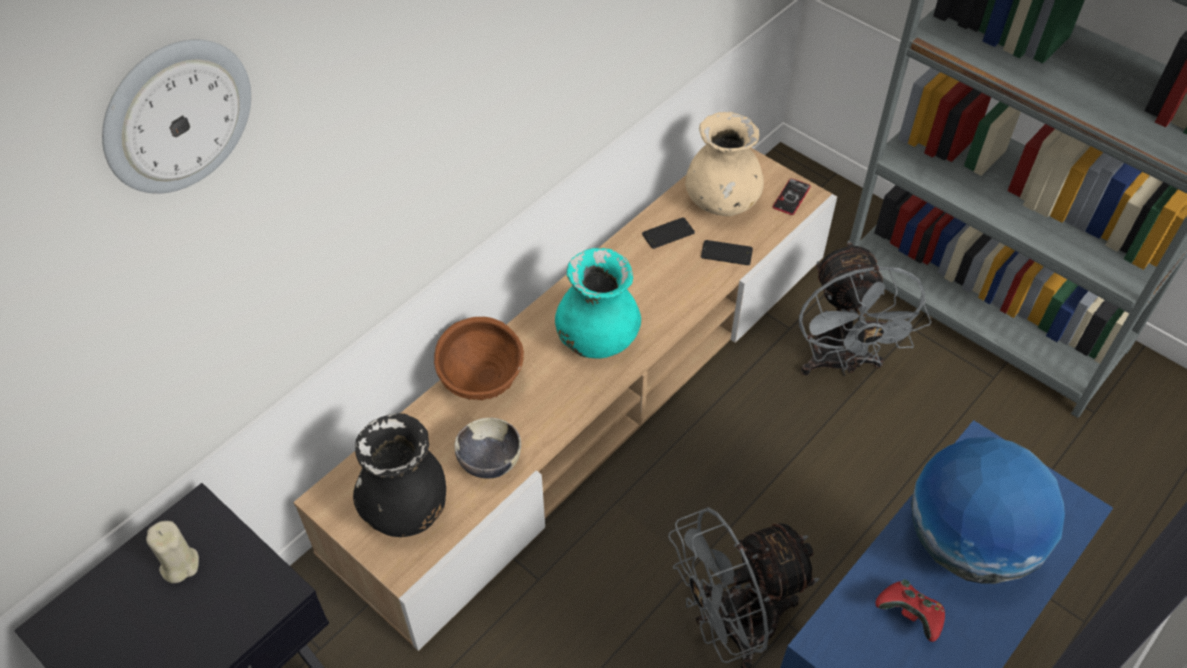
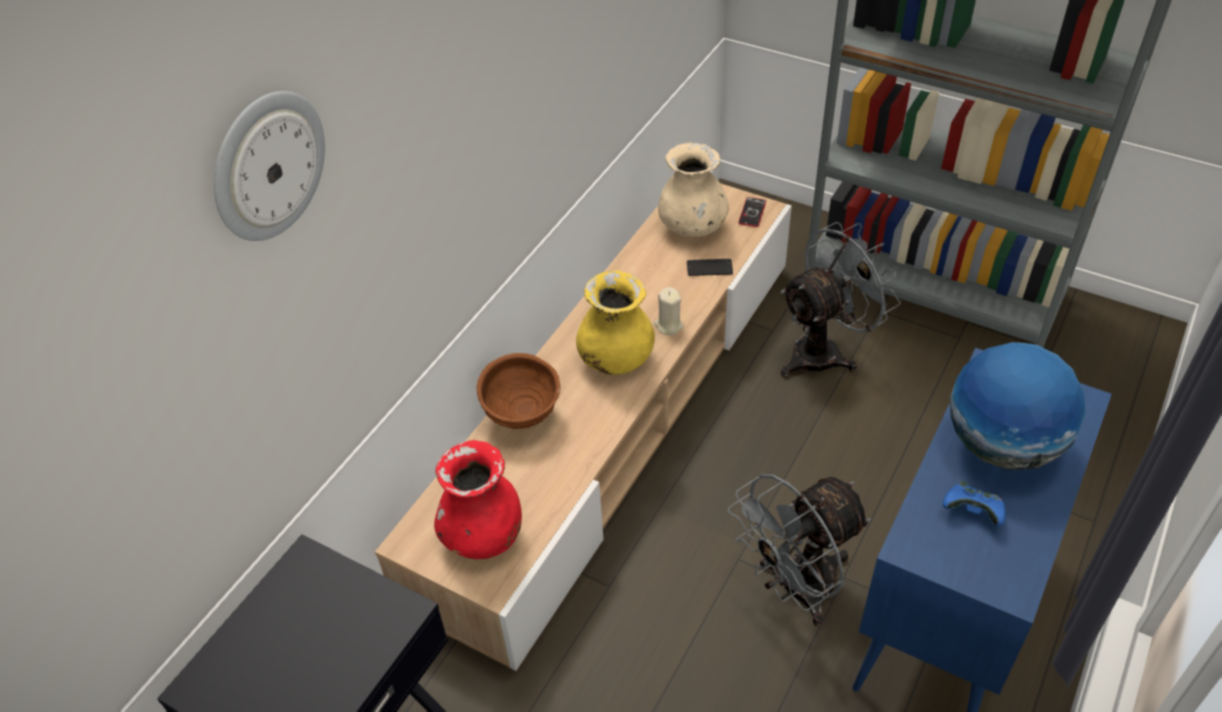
camera: 10 degrees left, 5 degrees down
(179, 564) = (302, 607): beige candle -> beige candle (668, 325)
(406, 508) = (483, 535): black vase -> red vase
(489, 462) = (549, 481): bowl -> none
(597, 339) = (616, 359): turquoise vase -> yellow vase
(668, 233) = (653, 261): phone -> none
(840, 363) = (825, 351): grey fan -> grey fan turned 105 degrees counterclockwise
(909, 616) = (972, 512): red game controller -> blue game controller

